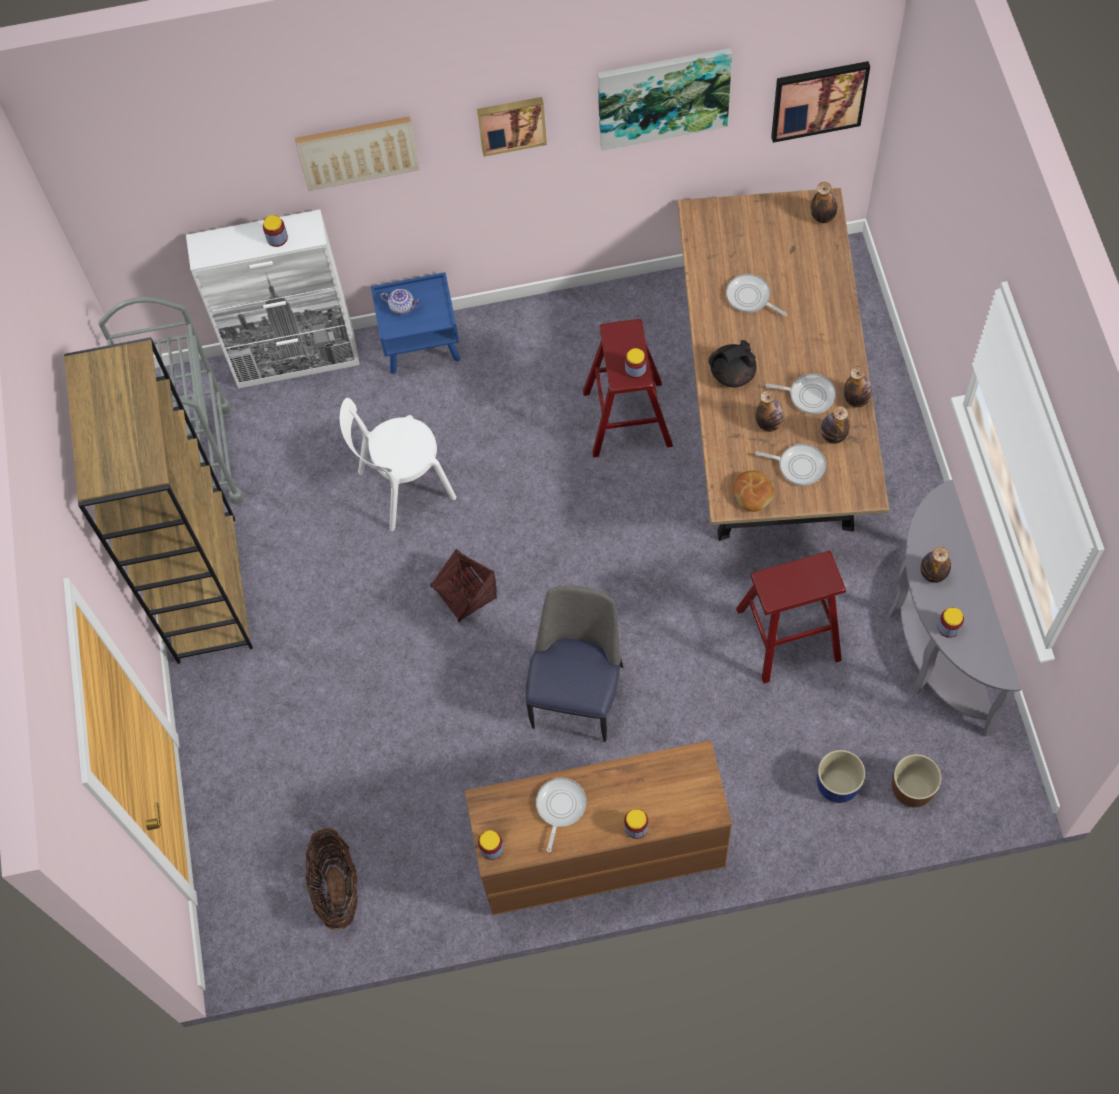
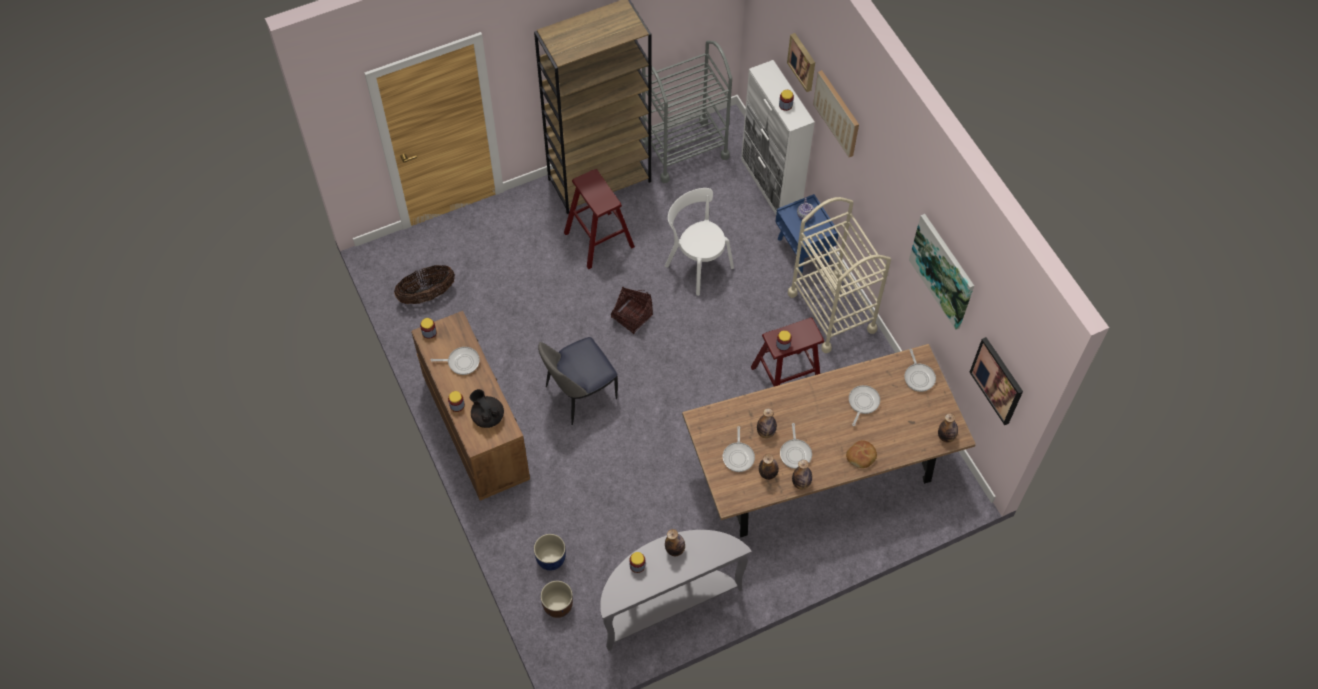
camera: 70 degrees right, 5 degrees down
(511, 124) = (888, 189): picture -> picture (803, 61)
(533, 336) = (832, 311): none -> beige cart
(578, 693) = (579, 394): chair -> chair turned 150 degrees clockwise
(726, 223) = (918, 377): none -> frying pan
(731, 374) = (798, 402): black teapot -> black teapot (487, 416)
(753, 493) = (710, 432): bread -> bread (861, 456)
(788, 634) = (651, 509): red stool -> red stool (599, 239)

